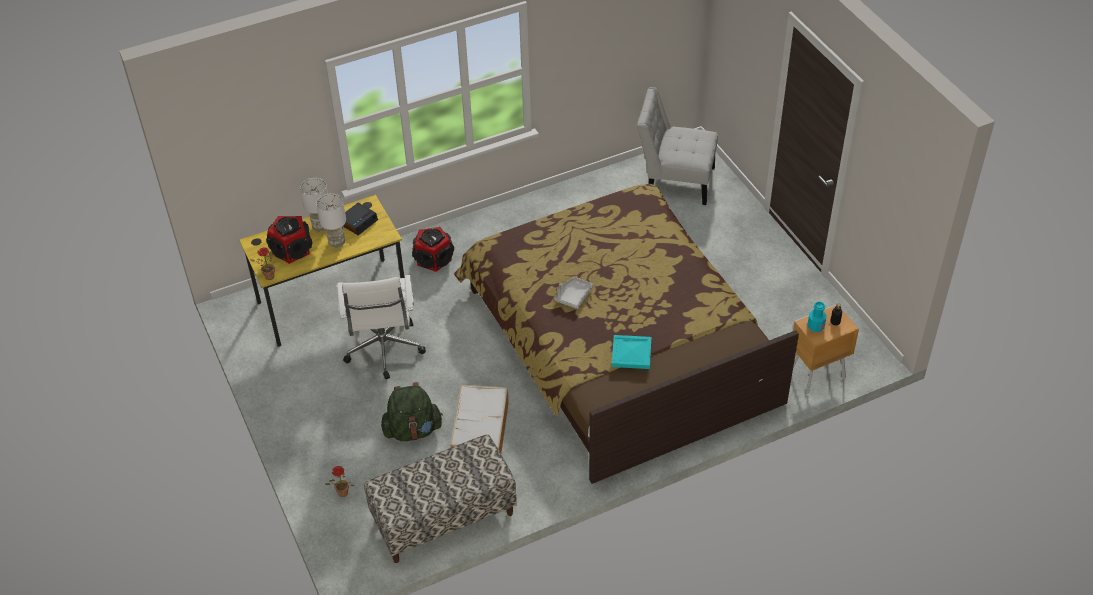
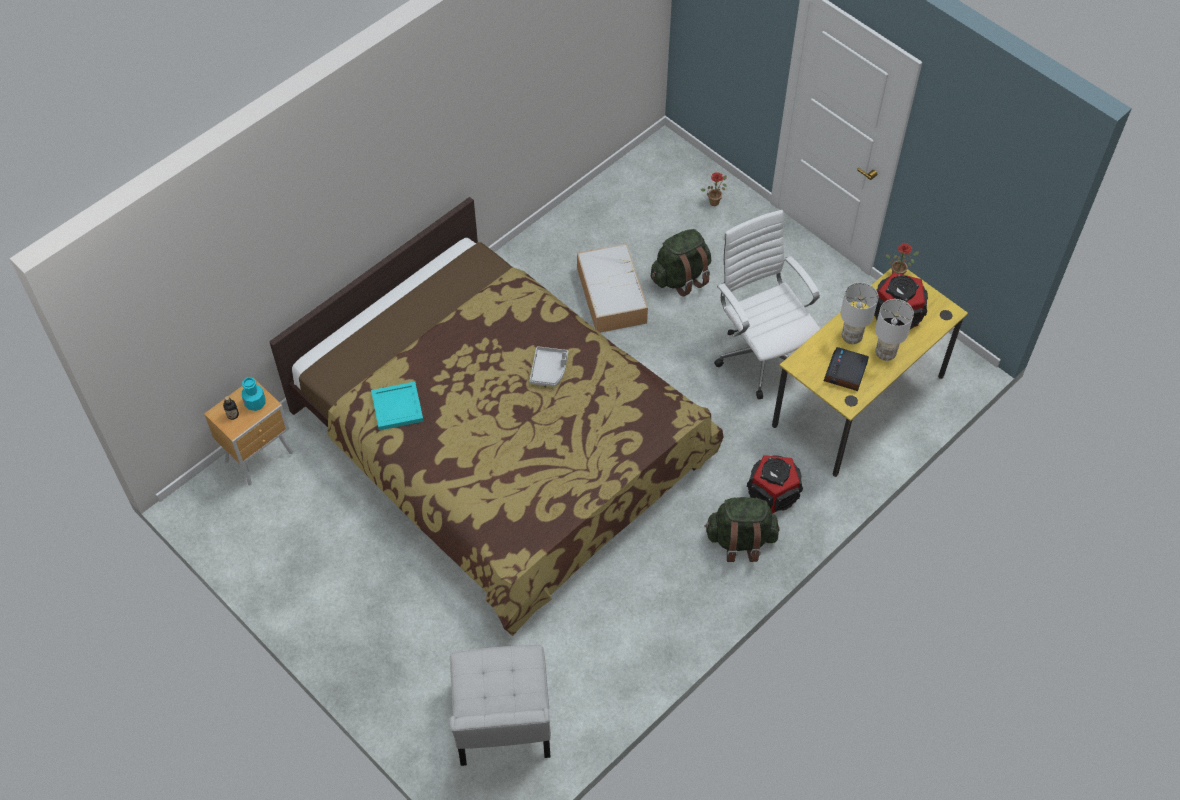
camera: 160 degrees right, 10 degrees up
(444, 518) = (606, 204): bench -> none
(473, 238) = (740, 540): none -> green backpack
(632, 354) = (458, 316): turquoise tray -> turquoise tray (396, 407)
(675, 181) = (502, 726): white chair -> white chair turned 90 degrees clockwise

